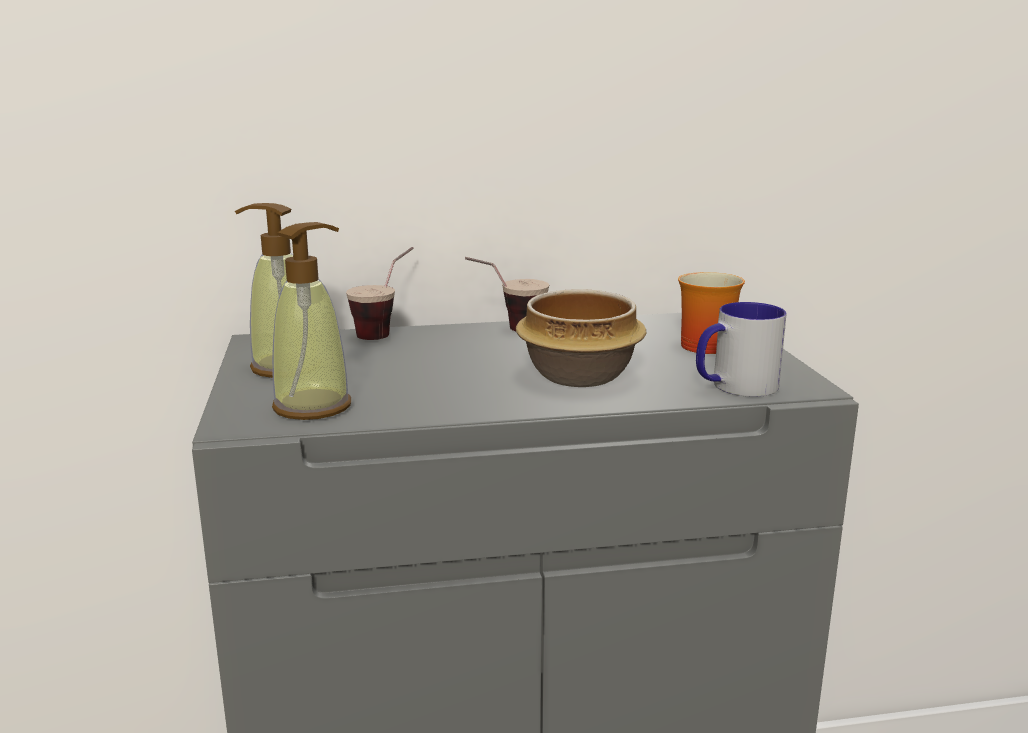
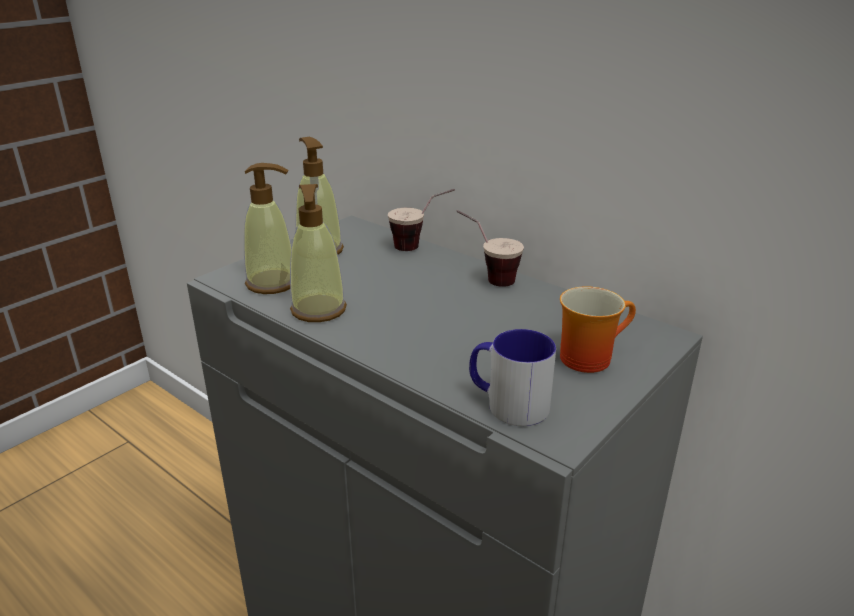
camera: 50 degrees right, 10 degrees up
(427, 403) = (318, 310): none -> soap dispenser
(581, 375) = (440, 336): bowl -> none

